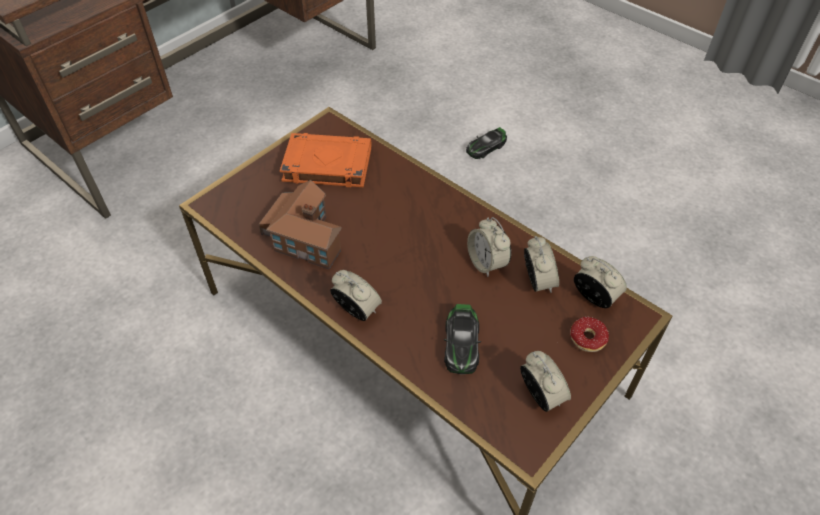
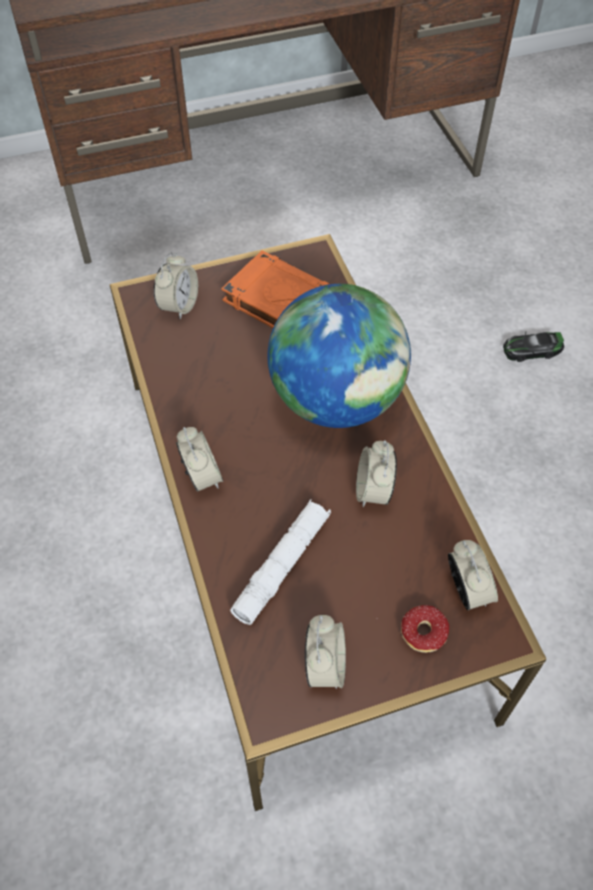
camera: 30 degrees right, 5 degrees up
(304, 236) = (205, 371): toy house -> none
(416, 214) = (336, 400): none -> globe
(461, 343) = (282, 565): toy car -> white flashlight
(537, 281) = (415, 540): alarm clock -> alarm clock (179, 306)

